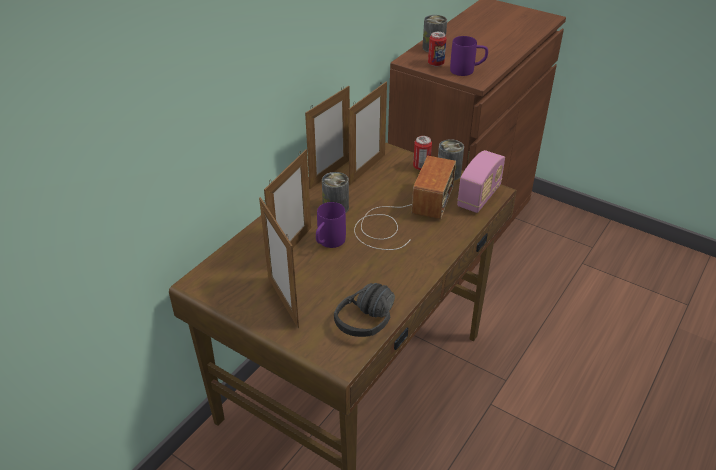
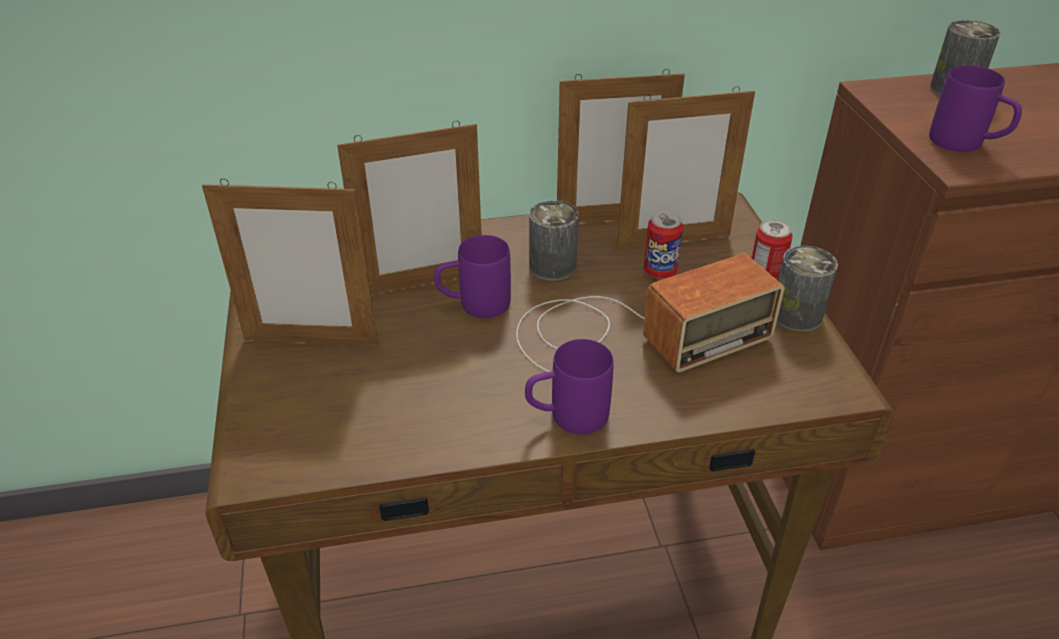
camera: 45 degrees right, 0 degrees up
(283, 301) = (311, 341): picture frame -> picture frame turned 105 degrees counterclockwise
(375, 325) = (363, 454): black headphones -> none
(425, 260) = (566, 417): none -> purple mug
(436, 64) = (920, 112): can -> can (659, 272)
(479, 197) = (799, 379): radio -> none

